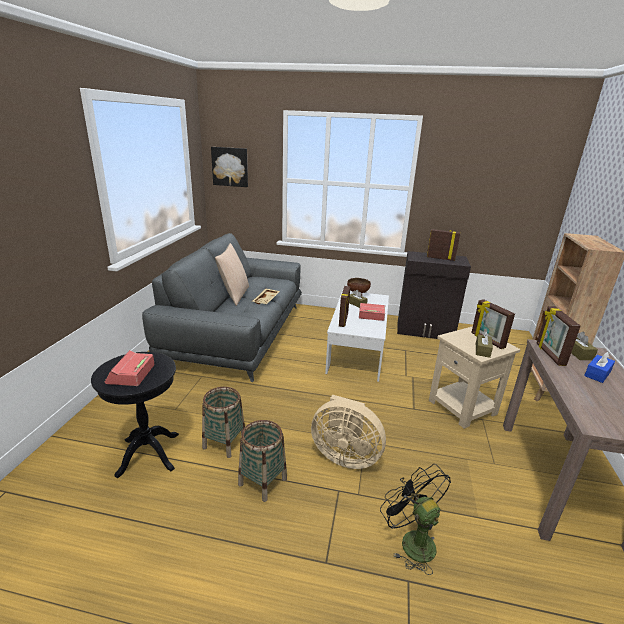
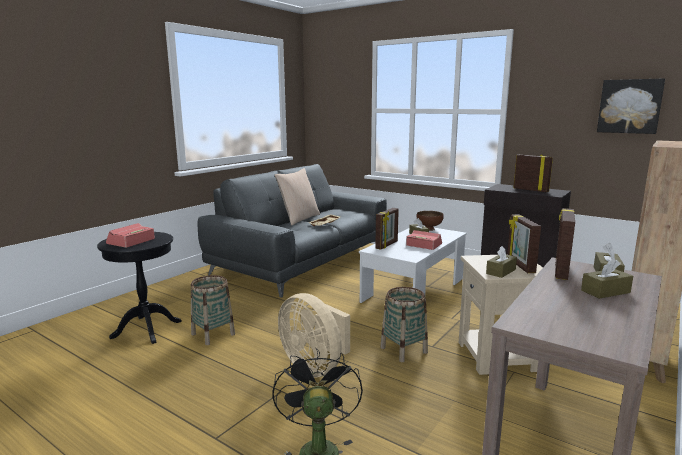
camera: 25 degrees right, 10 degrees down
(230, 166) = (326, 101): picture -> picture (629, 106)
(262, 481) = (218, 367): basket -> basket (403, 350)
(597, 374) = (605, 291): blue tissue box -> brown tissue box

